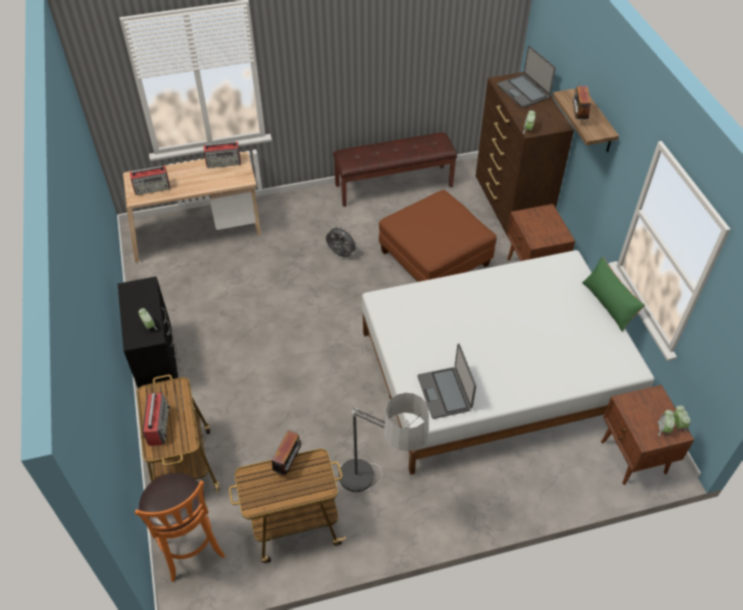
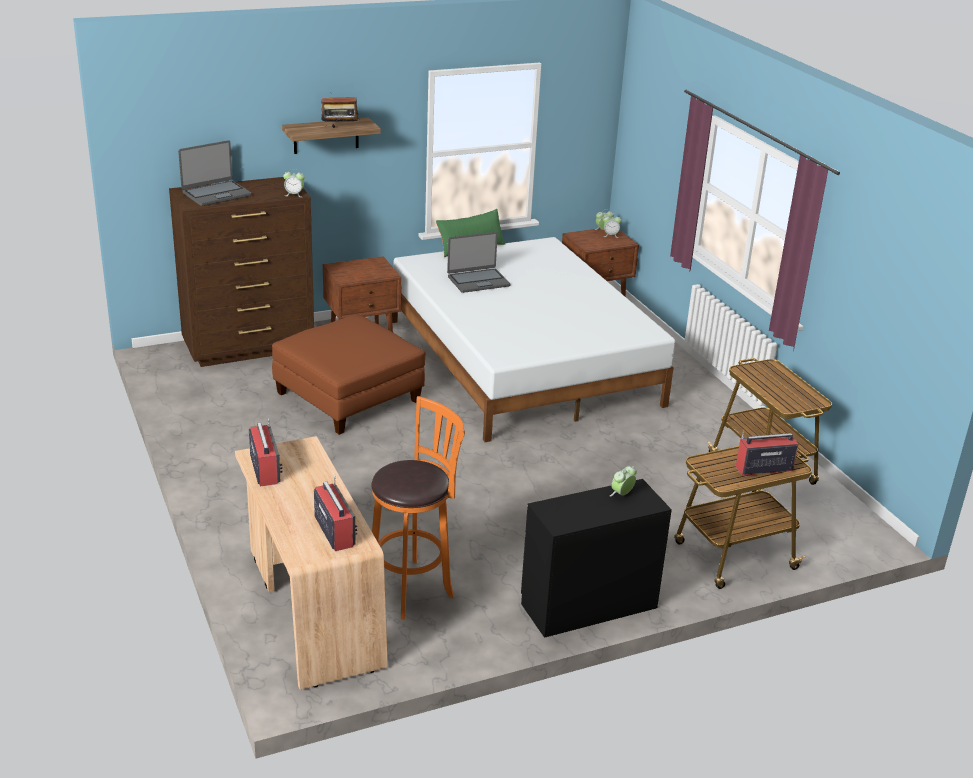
camera: 100 degrees left, 20 degrees down
(191, 551) = (833, 534): orange stool -> orange stool (413, 587)
(288, 462) = (757, 386): radio -> none
(340, 254) = (347, 466): grey fan -> none
(378, 494) = (699, 423): floor lamp -> none
(394, 185) = (197, 429): brown bench -> none
(445, 393) = (617, 323): laptop -> laptop (478, 281)

